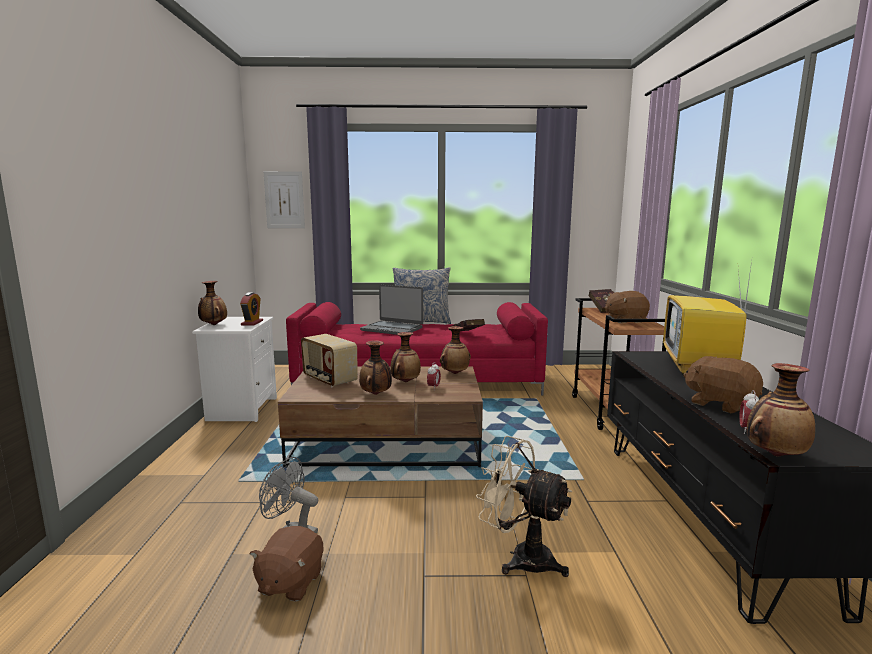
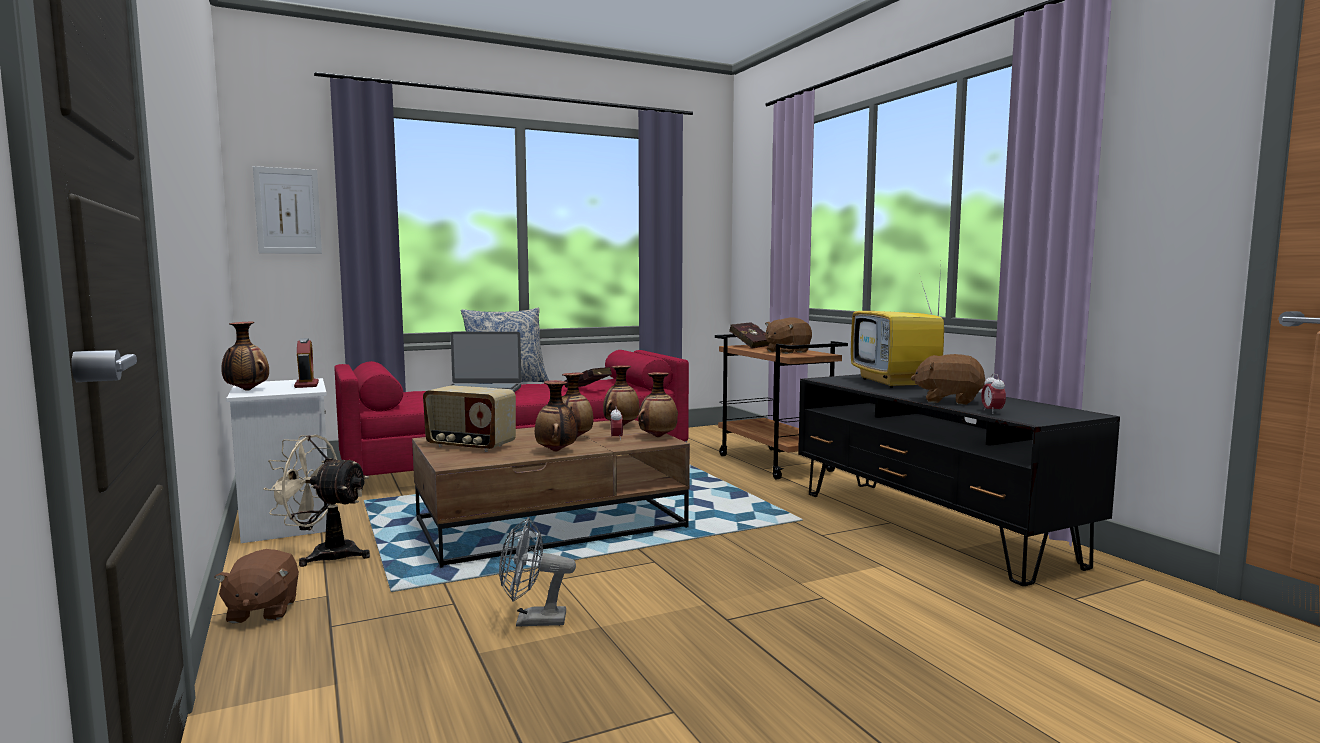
camera: 25 degrees left, 5 degrees down
(290, 583) = (586, 658): brown plush toy -> brown plush toy (261, 611)
(521, 557) = (805, 586): beige fan -> beige fan (324, 555)
(775, 454) = (1029, 421): vase -> vase (657, 437)

